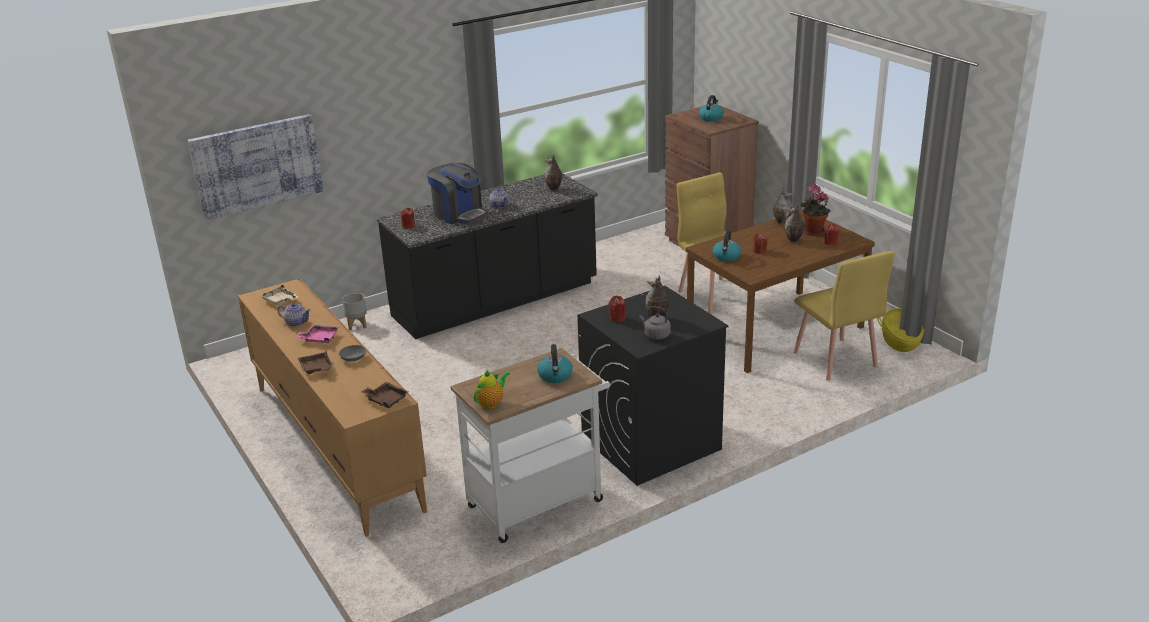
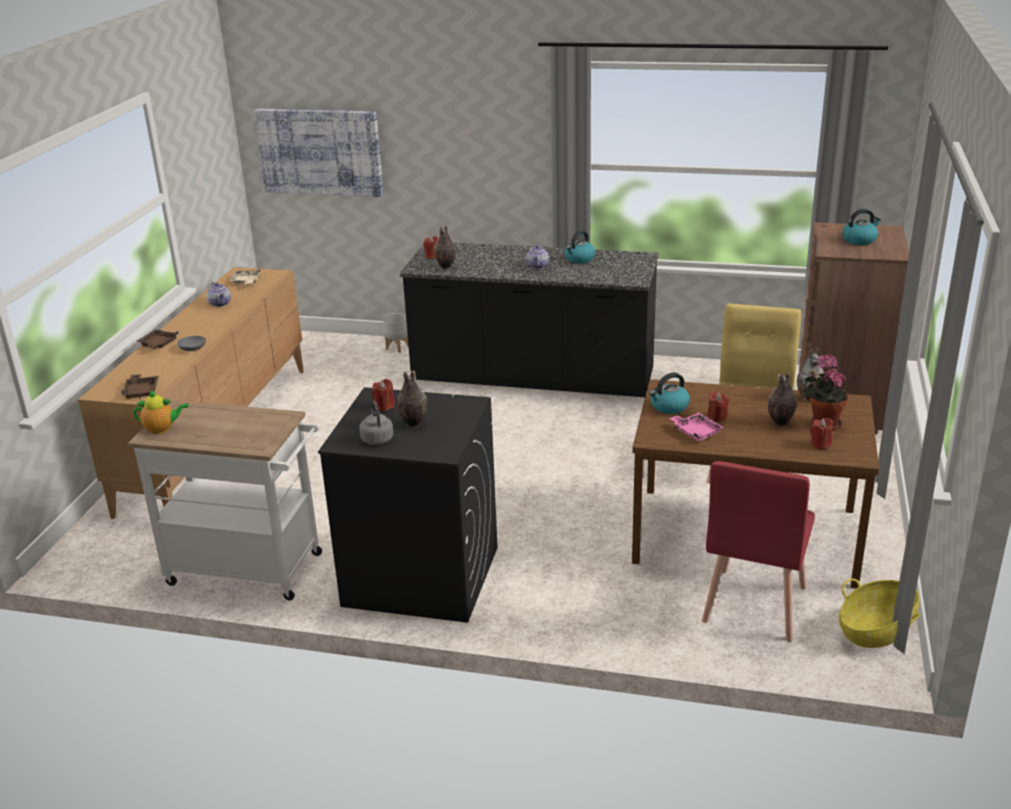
camera: 45 degrees right, 0 degrees up
(319, 339) = (206, 323): pink tray -> pink tray (696, 432)
(459, 214) = (490, 261): coffee machine -> none
(553, 189) = (615, 268): vase -> vase (445, 267)
(555, 376) = (247, 433): kettle -> kettle (579, 259)
(835, 360) = (753, 604): yellow chair -> red chair

